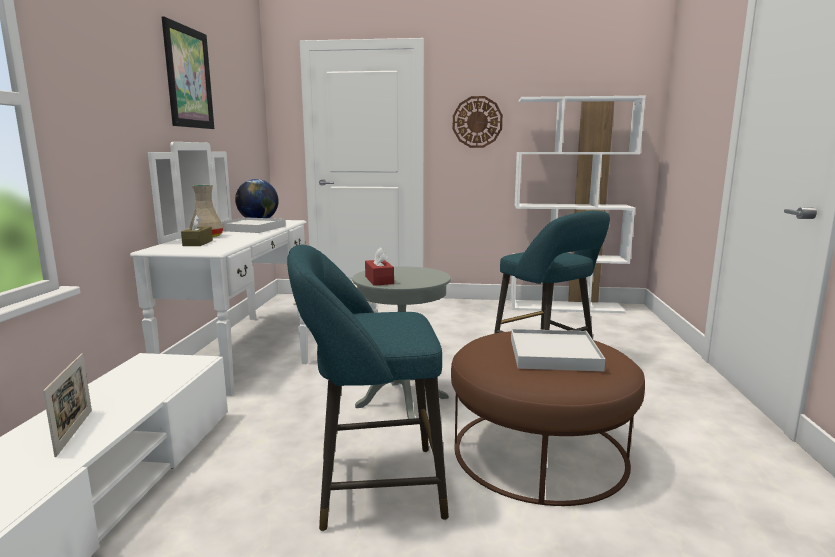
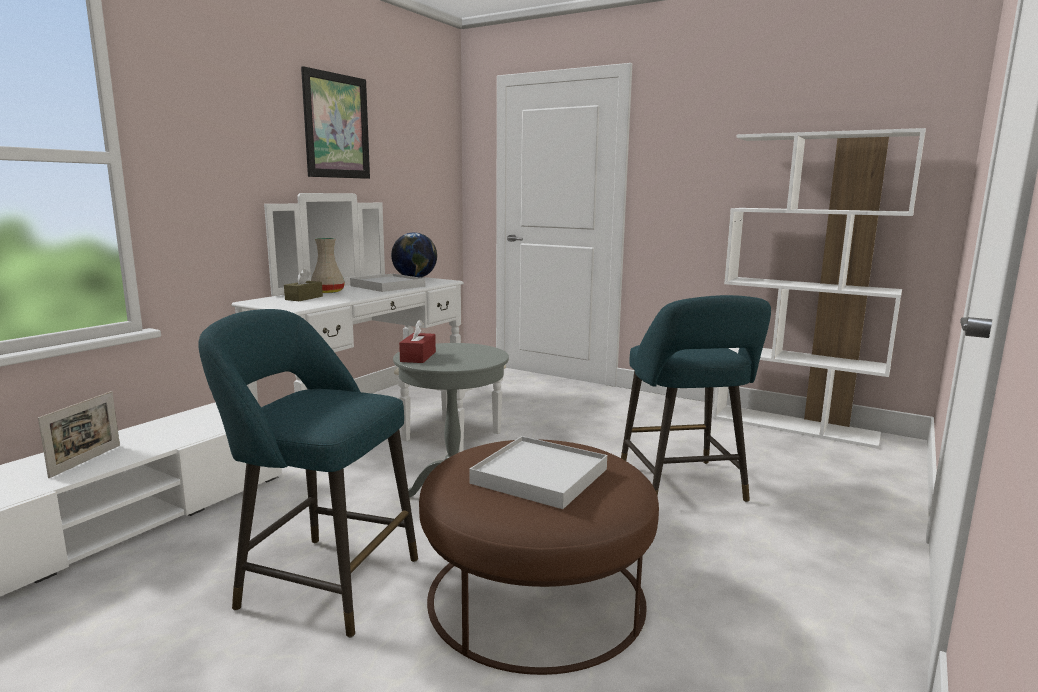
camera: 25 degrees right, 0 degrees up
(477, 122) = (692, 167): wall clock -> none

